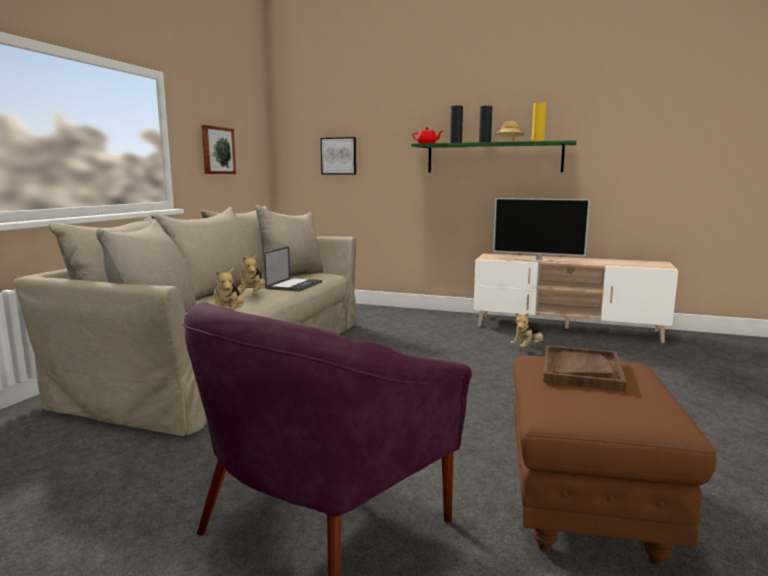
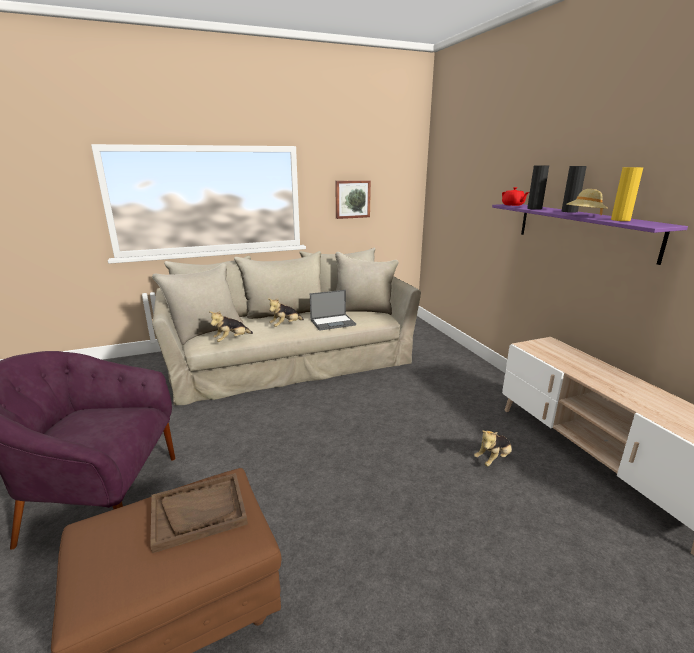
camera: 50 degrees right, 10 degrees up
(339, 156) = (461, 205): picture -> none
(493, 158) = (583, 230): green shelf -> purple shelf
(527, 347) = (493, 459): plush toy -> plush toy turned 45 degrees counterclockwise
(538, 260) = (572, 370): television -> none

